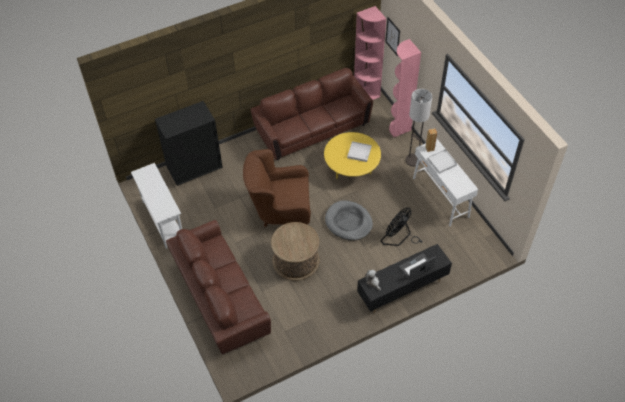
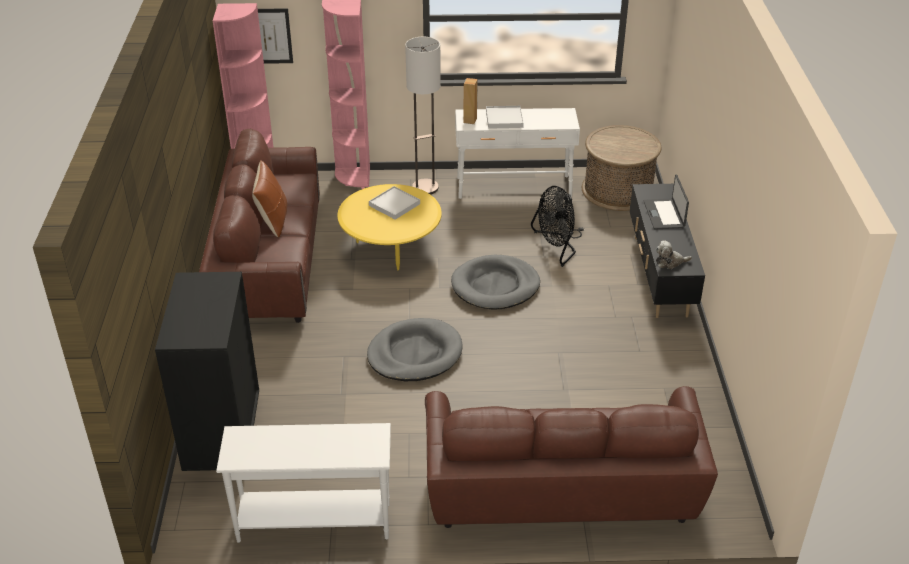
camera: 65 degrees left, 15 degrees down
(280, 211) = (414, 354): brown armchair -> grey dog bed
(296, 260) = (534, 368): brown coffee table -> brown coffee table (618, 190)
(312, 114) = (273, 220): none -> brown pillow

